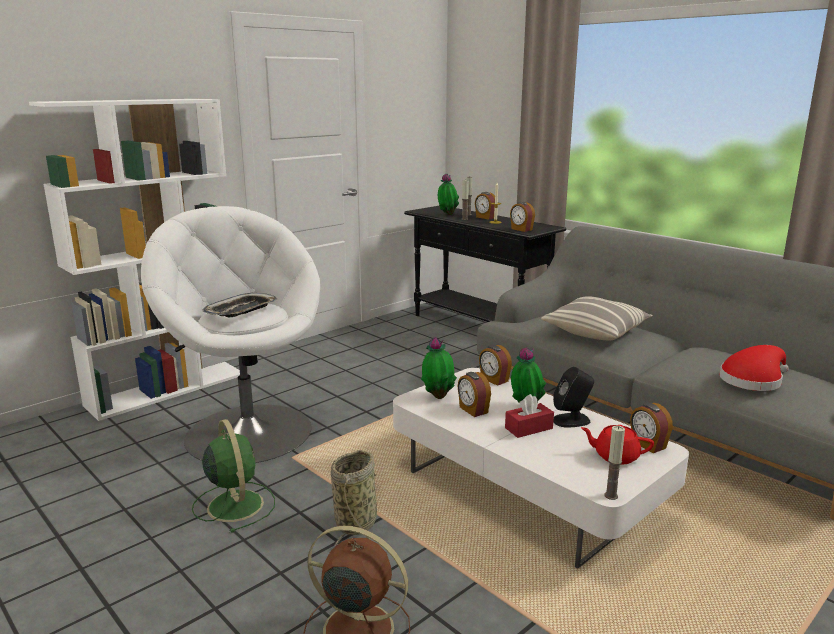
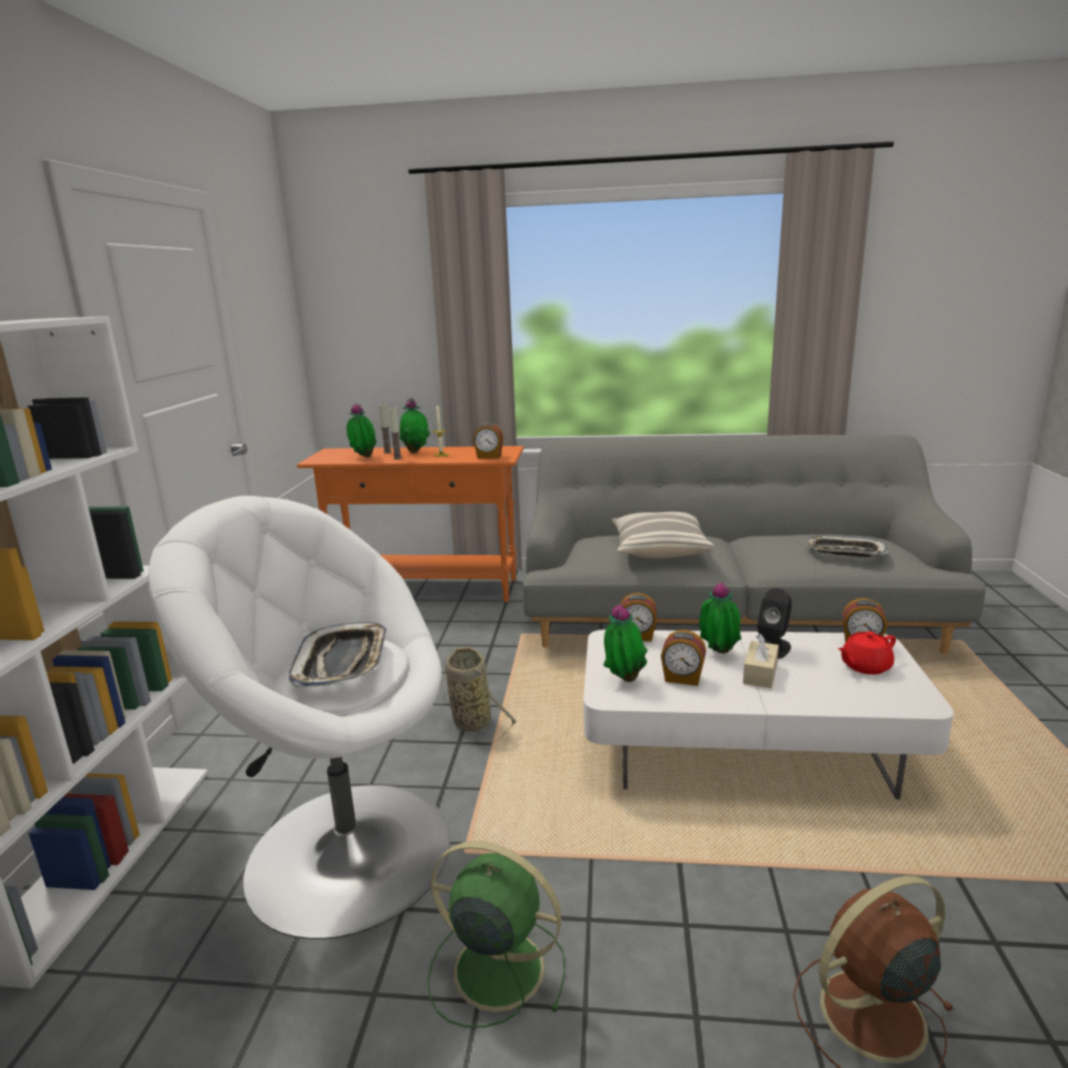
camera: 40 degrees left, 0 degrees up
(357, 522) = (667, 886): basket -> basket (470, 720)
(478, 327) = (426, 589): black console table -> orange console table
(485, 217) = (416, 452): alarm clock -> potted plant
(528, 428) = (760, 673): red tissue box -> beige tissue box
(611, 496) = (932, 706): candle -> none
(753, 380) = (845, 552): red hat -> tray

